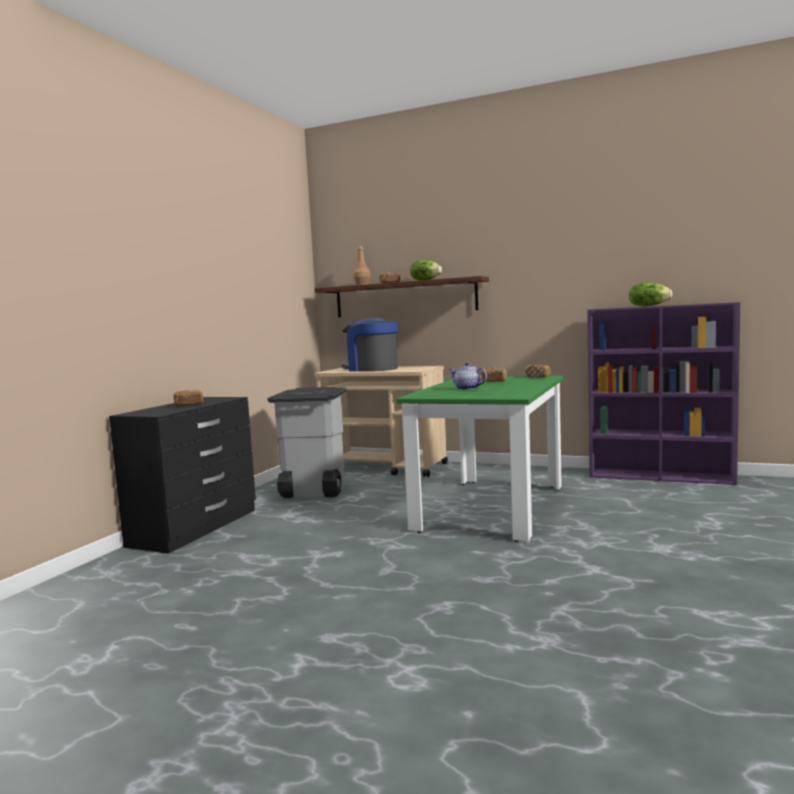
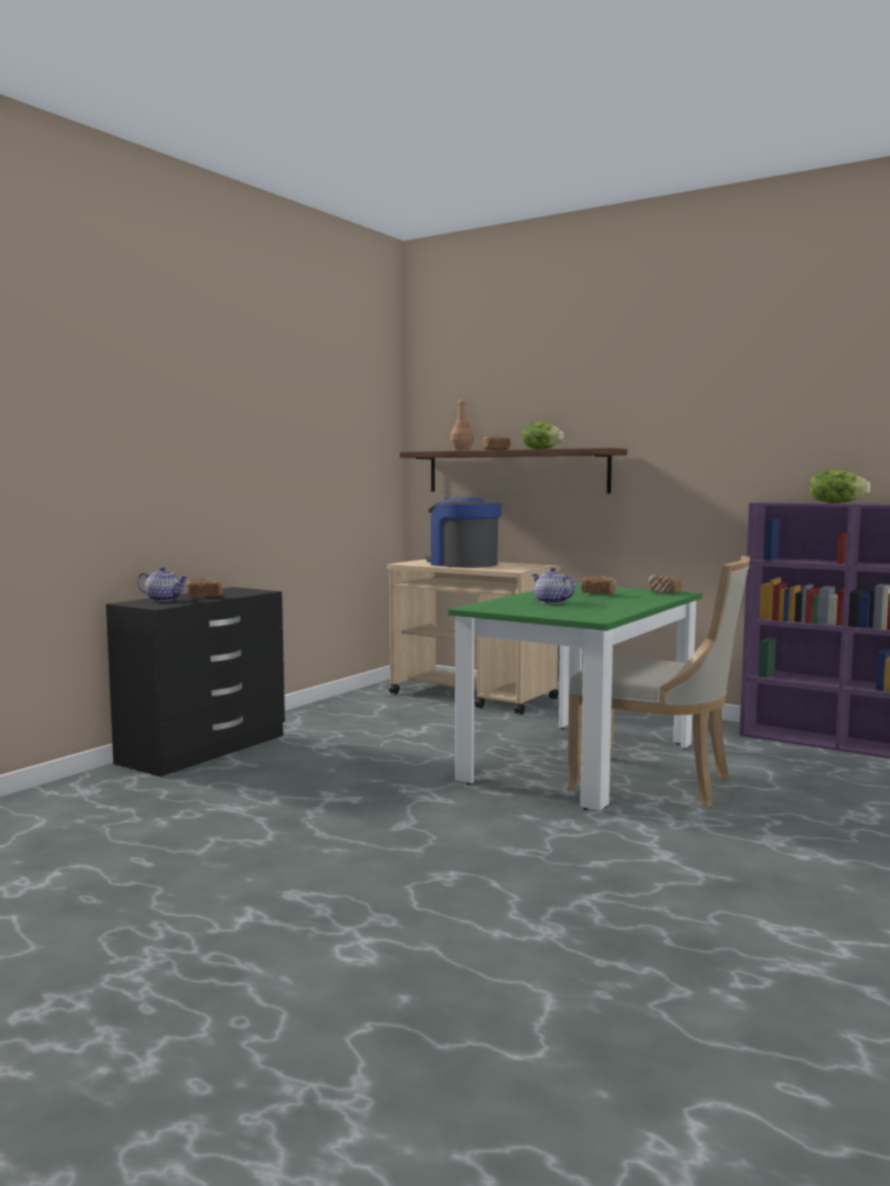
camera: 10 degrees right, 0 degrees up
(157, 409) = (164, 600): none -> teapot
(313, 492) = (365, 719): grey trash can -> none
(555, 516) = (657, 783): none -> beige chair

